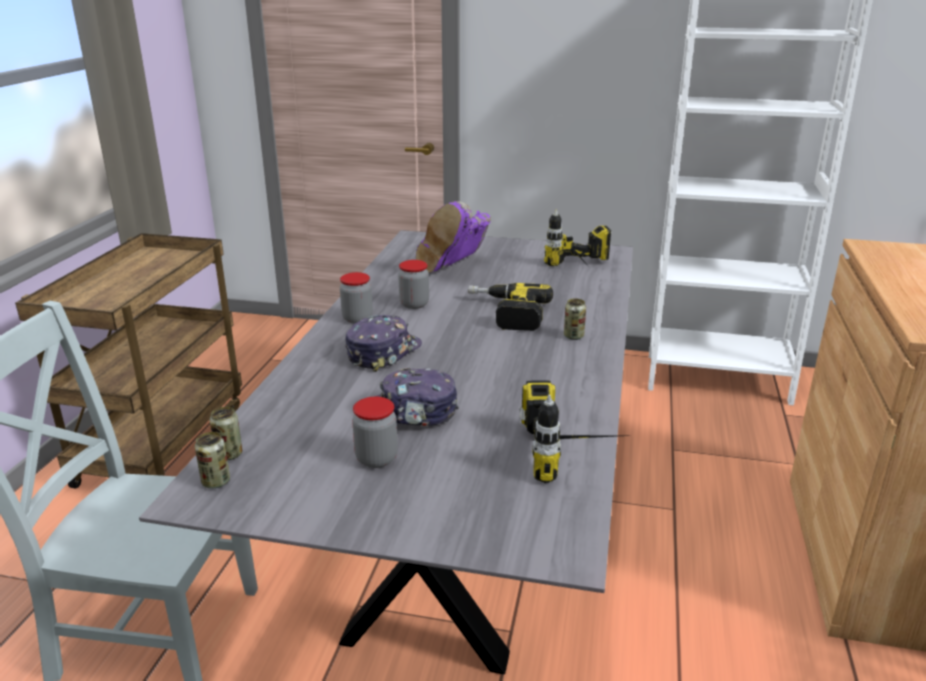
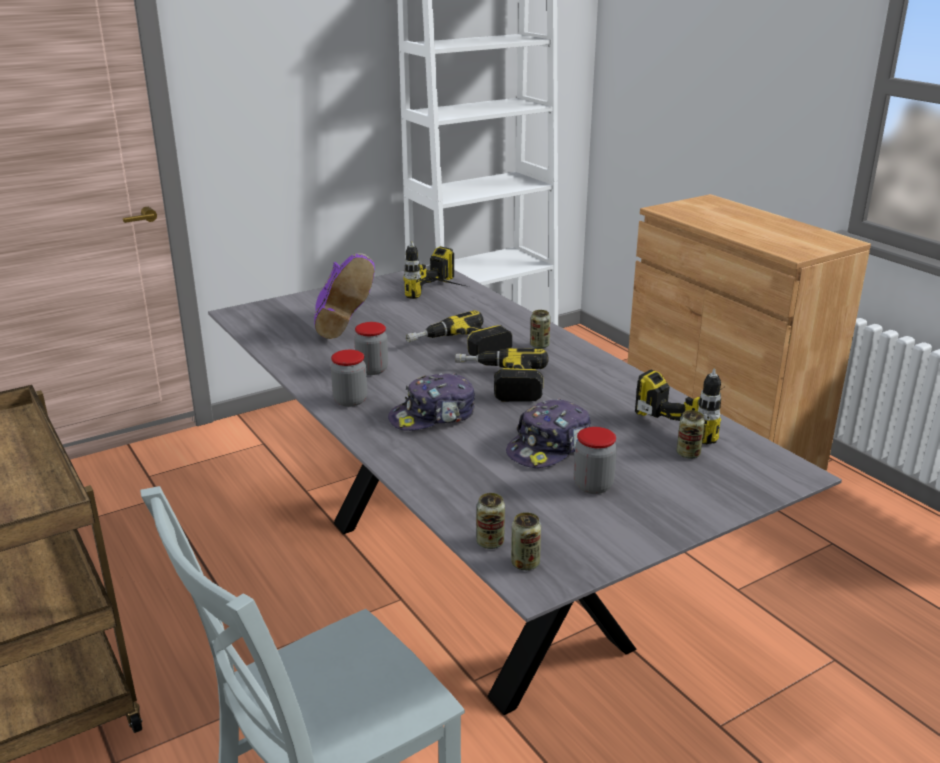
camera: 45 degrees left, 0 degrees up
(383, 352) = (433, 416): cap -> cap turned 105 degrees counterclockwise
(479, 351) = (500, 383): none -> power drill
(505, 479) = (688, 454): none -> can

